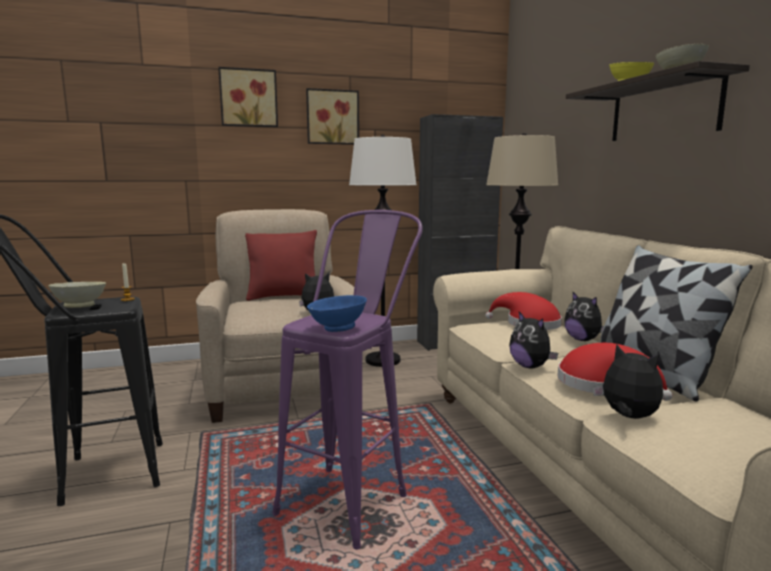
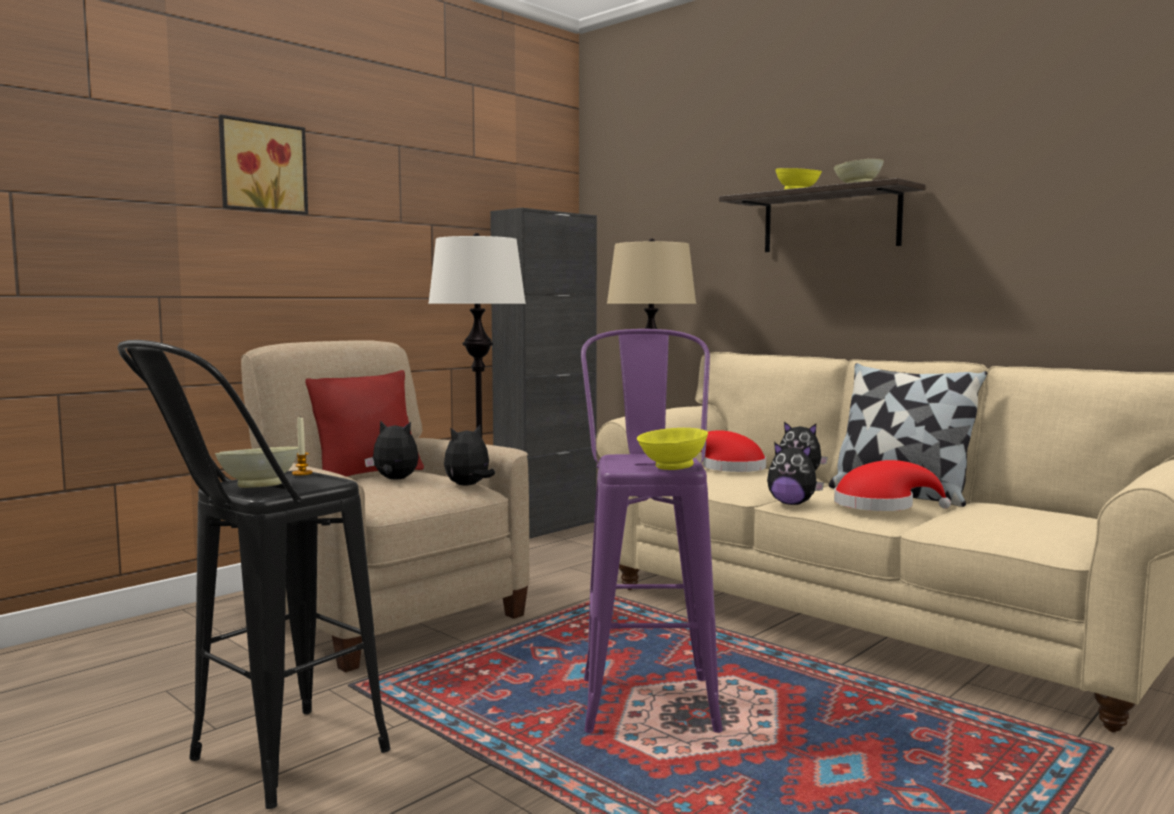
camera: 30 degrees left, 5 degrees down
(332, 117) = (378, 204): picture -> none
(337, 328) = (671, 467): blue bowl -> yellow bowl
(627, 417) = (940, 523): plush toy -> plush toy (394, 480)

